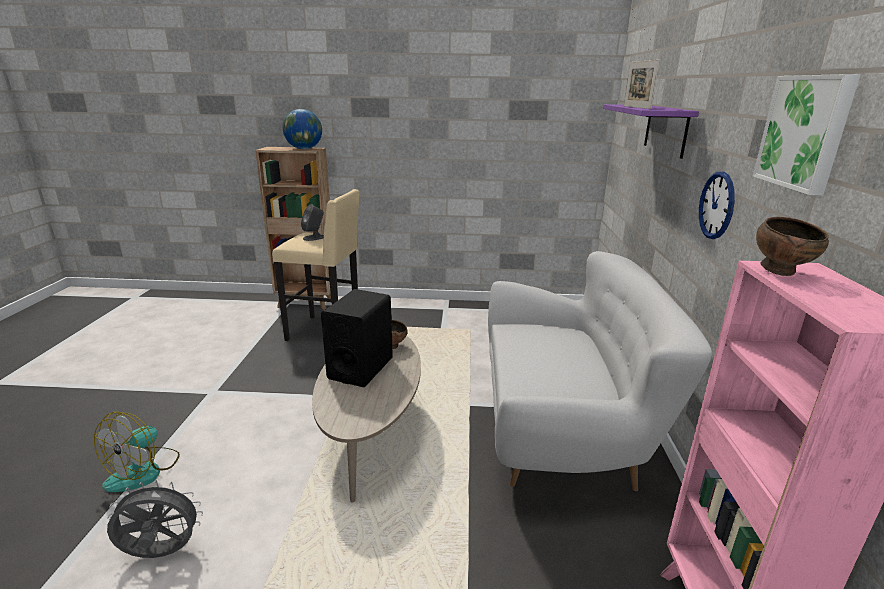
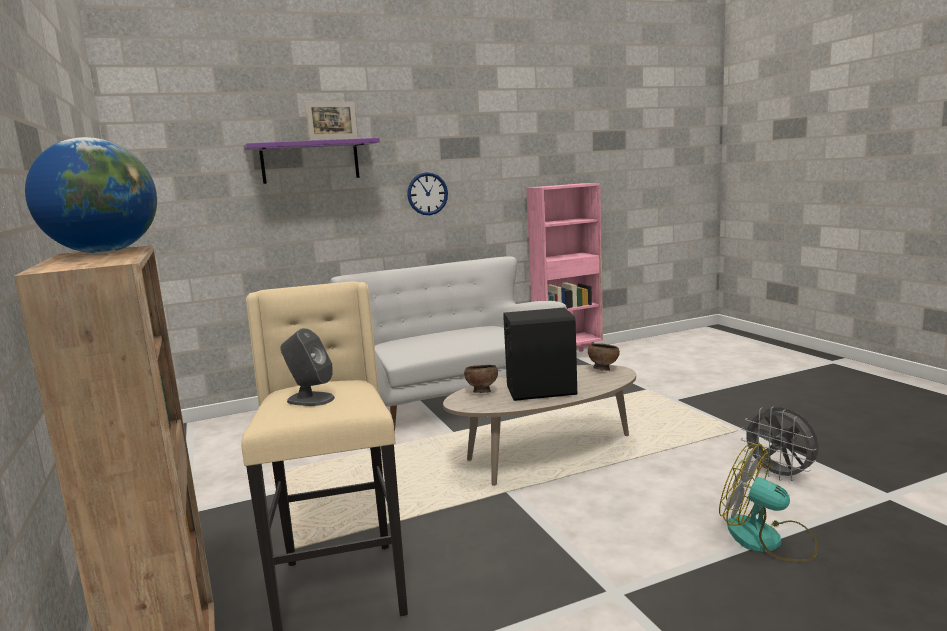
camera: 115 degrees left, 10 degrees down
(144, 471) = (767, 540): fan -> fan turned 135 degrees counterclockwise
(781, 272) = (550, 186): brown bowl -> brown bowl (603, 369)
(805, 132) = (487, 139): picture -> none

